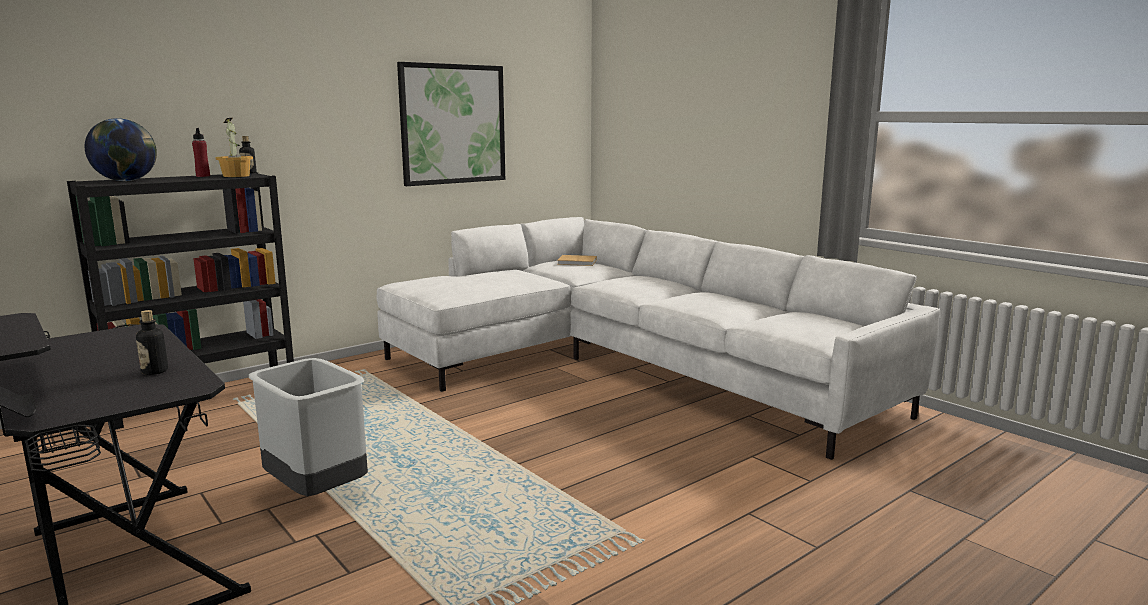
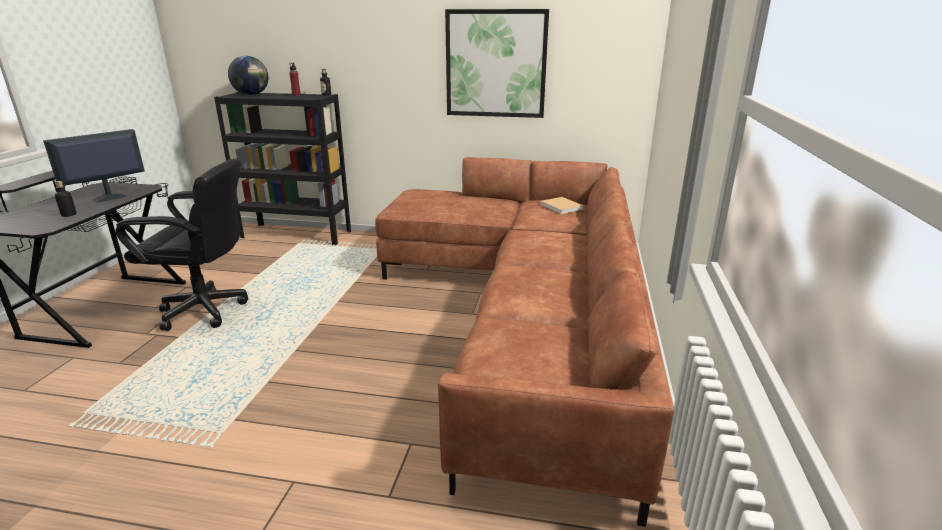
camera: 50 degrees right, 10 degrees up
(125, 348) = (108, 198): none -> monitor
(236, 176) = (307, 97): potted plant -> none
(318, 491) = (208, 311): grey trash can -> black office chair
(627, 367) = (525, 316): white sofa -> brown sofa

